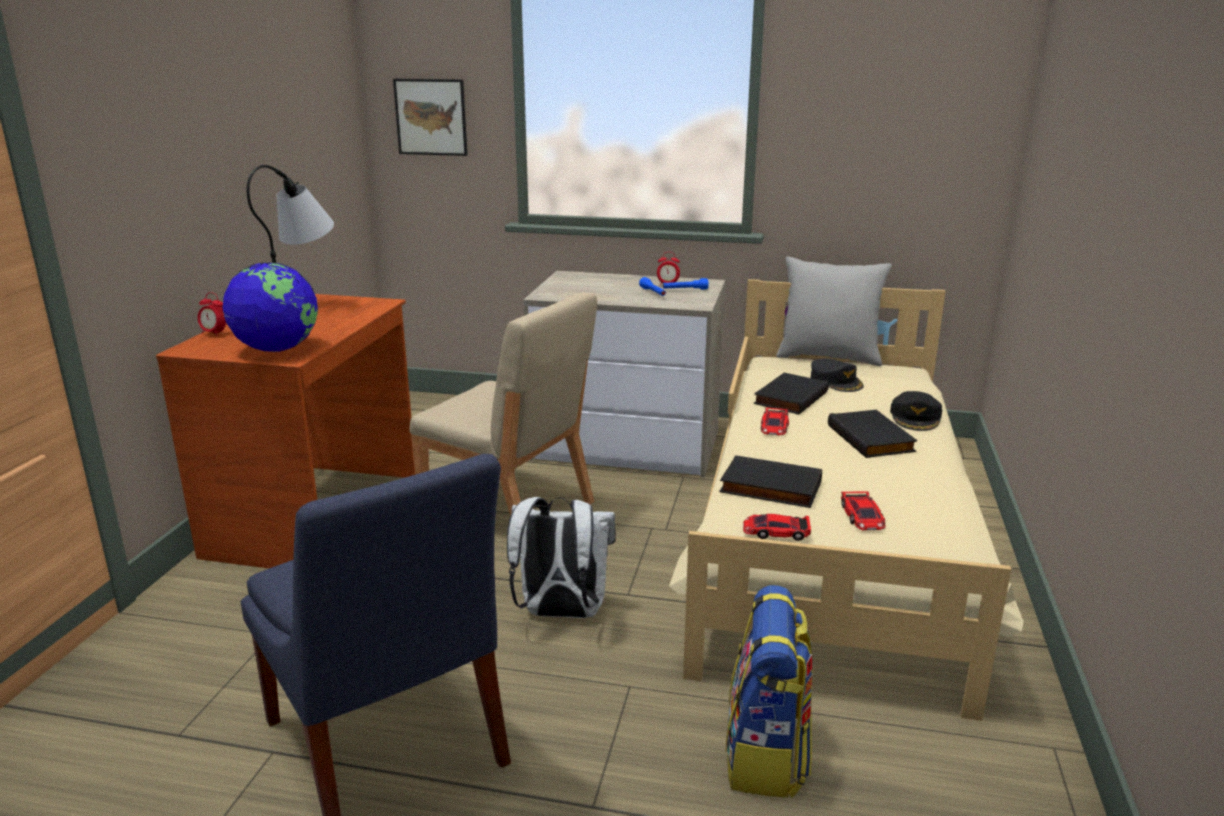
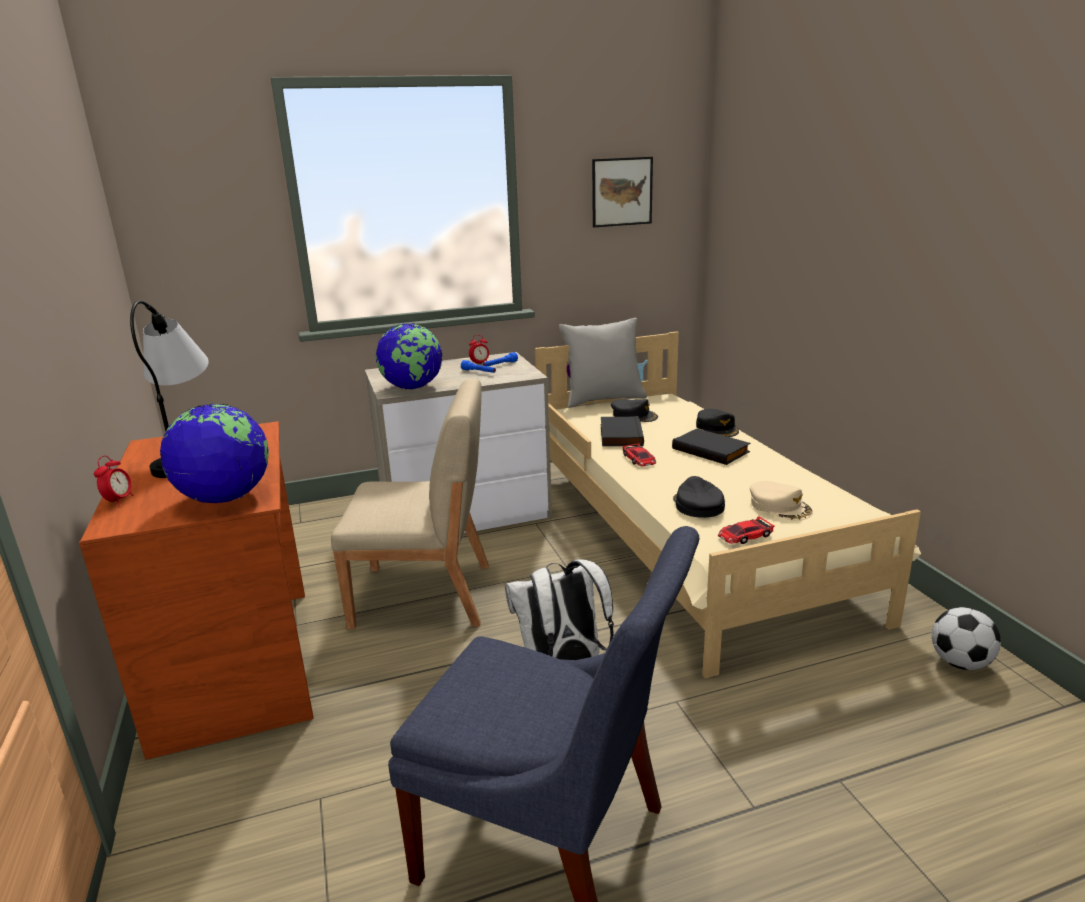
camera: 30 degrees left, 0 degrees up
(214, 334) = (119, 501): alarm clock -> alarm clock turned 75 degrees counterclockwise
(431, 117) = (200, 238): picture -> picture (622, 192)
(569, 295) = (412, 388): none -> globe
(766, 756) = (817, 709): backpack -> none
(769, 488) = (697, 505): black book -> black cap
(862, 516) = (780, 506): toy car -> beige cap
(1012, 788) = (960, 663): none -> football

